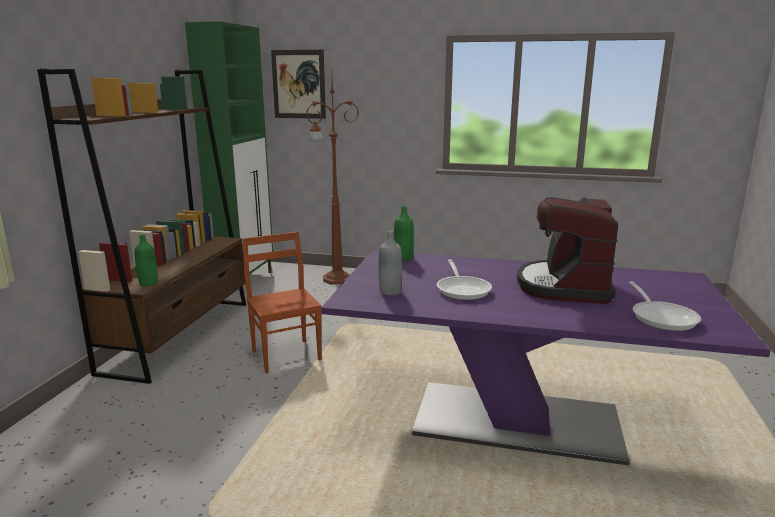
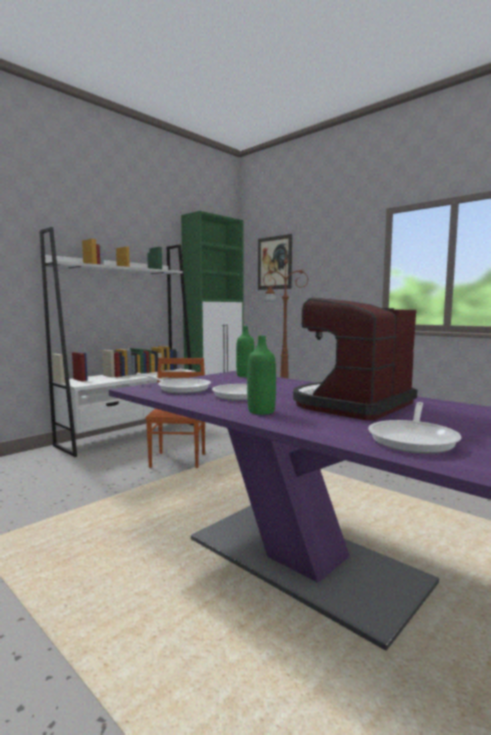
camera: 30 degrees right, 10 degrees down
(148, 283) = (90, 383): green bottle -> green bottle (261, 411)
(179, 335) = (131, 435): brown bookcase -> white bookcase
(390, 291) = (180, 388): grey bottle -> frying pan

